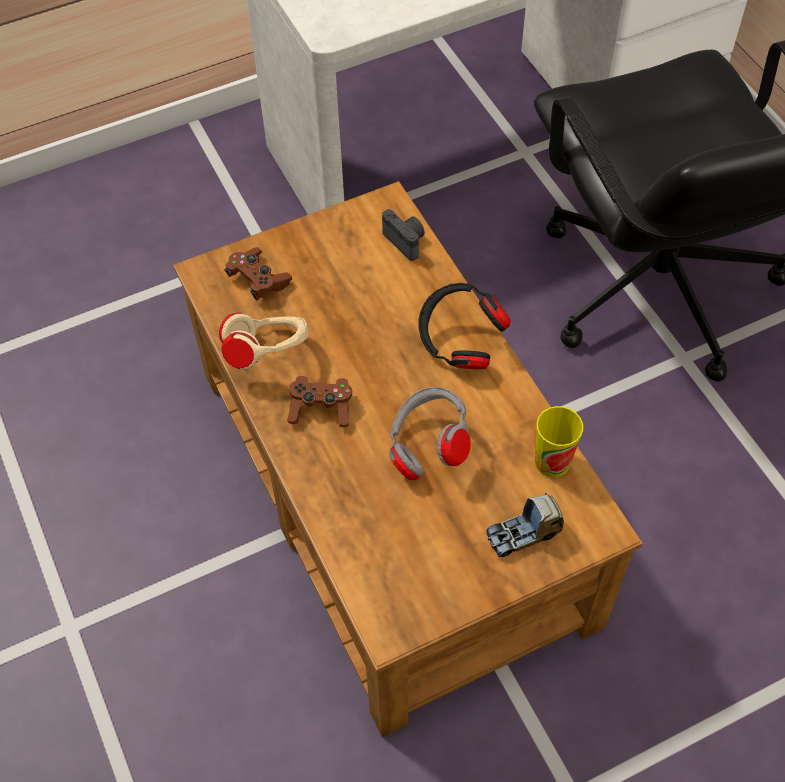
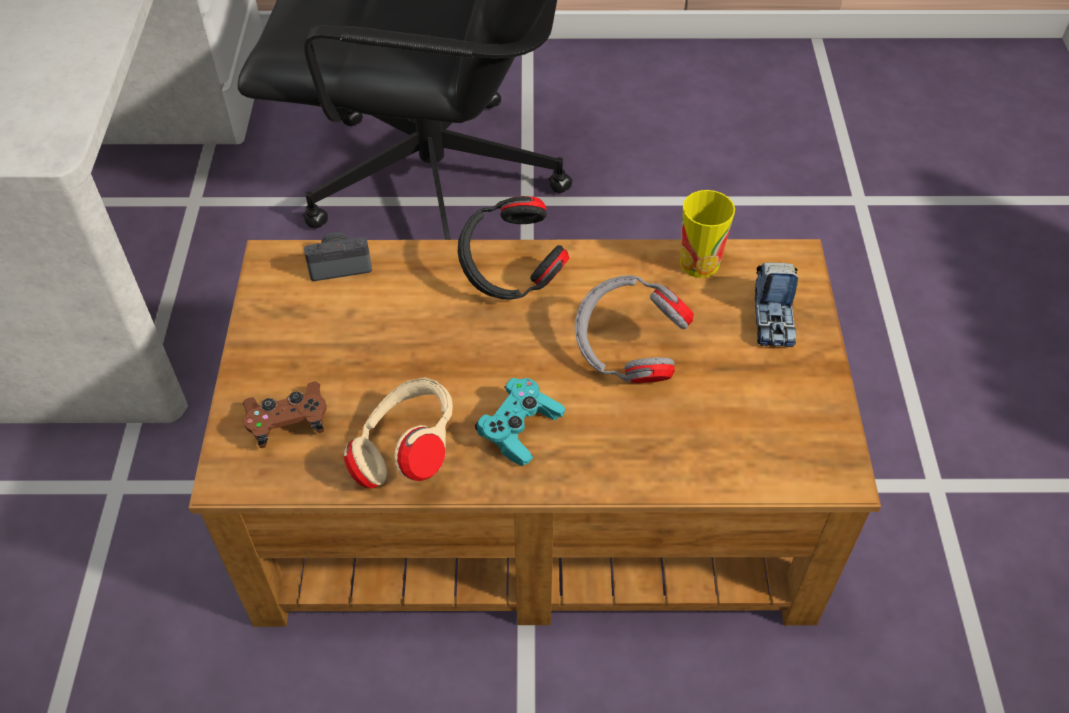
camera: 65 degrees left, 5 degrees down
(321, 408) = (519, 429): brown game controller -> turquoise game controller

